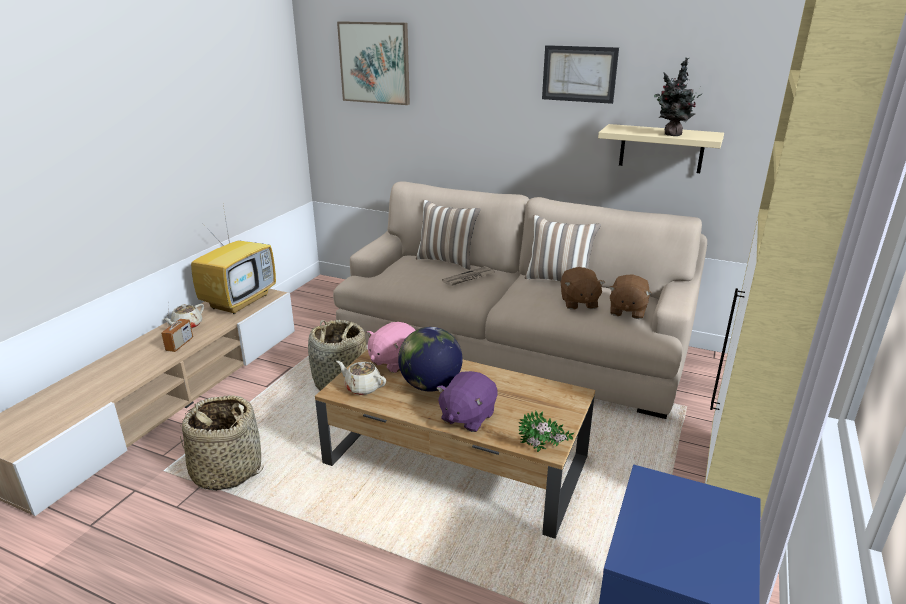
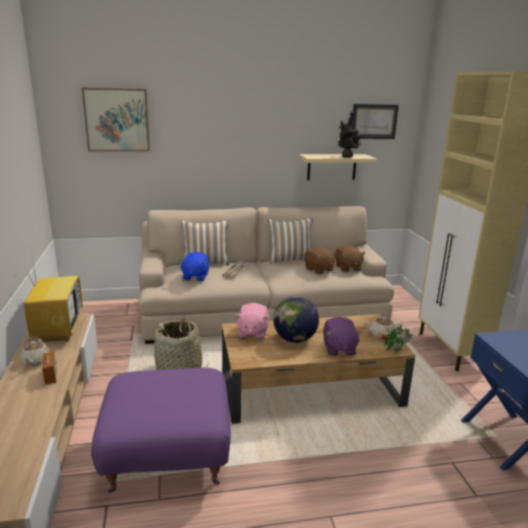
camera: 35 degrees left, 5 degrees down
(226, 470) = (167, 458): basket -> purple ottoman
(362, 387) = (255, 354): beige teapot -> beige teapot (381, 335)
(411, 275) = (195, 277): none -> blue plush toy
(579, 74) = (279, 123): picture -> picture (374, 121)

